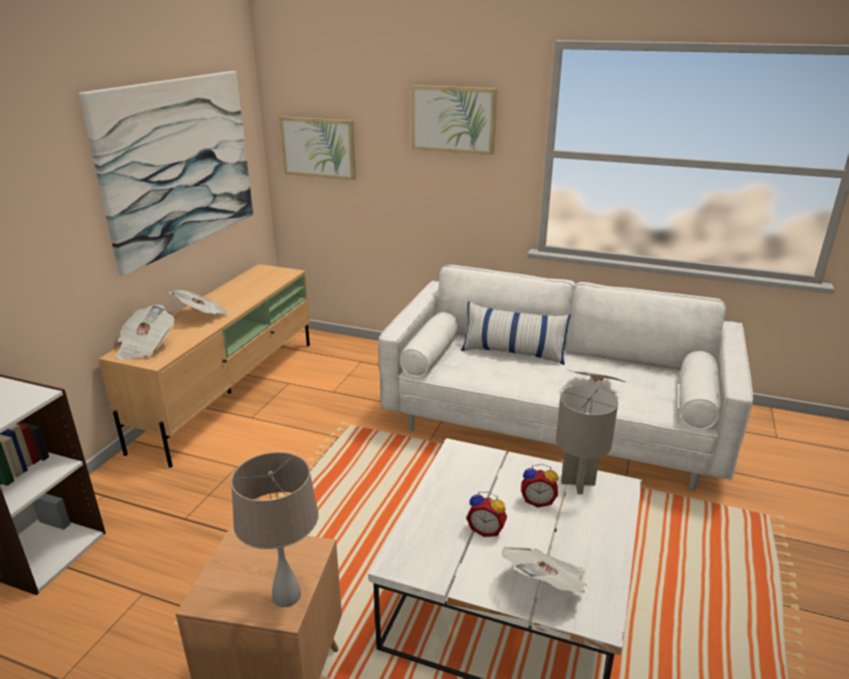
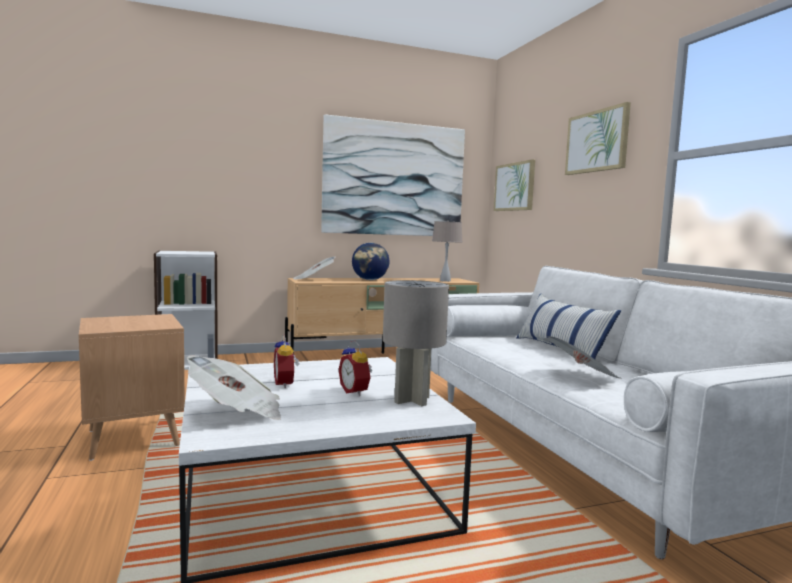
camera: 50 degrees right, 20 degrees down
(203, 316) = (370, 280): newspaper -> globe
(286, 596) = (112, 328): beige table lamp -> beige table lamp (445, 281)

